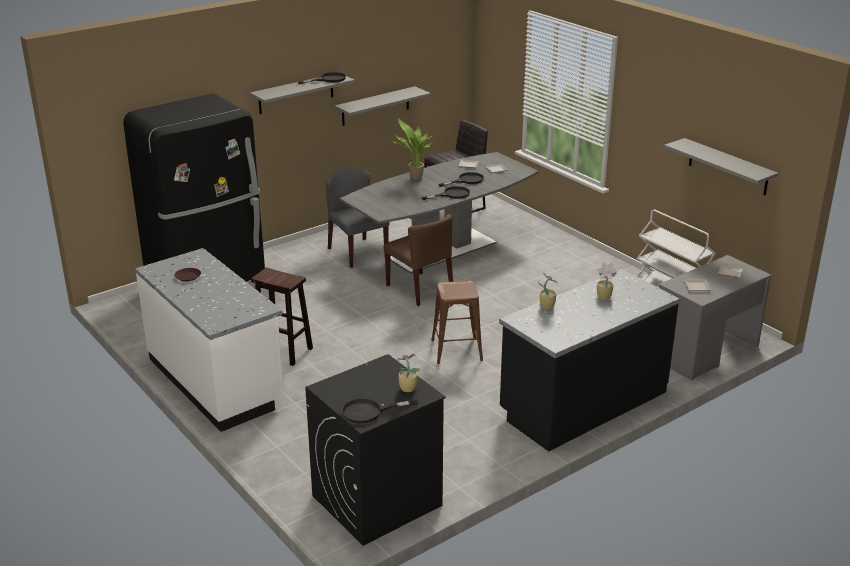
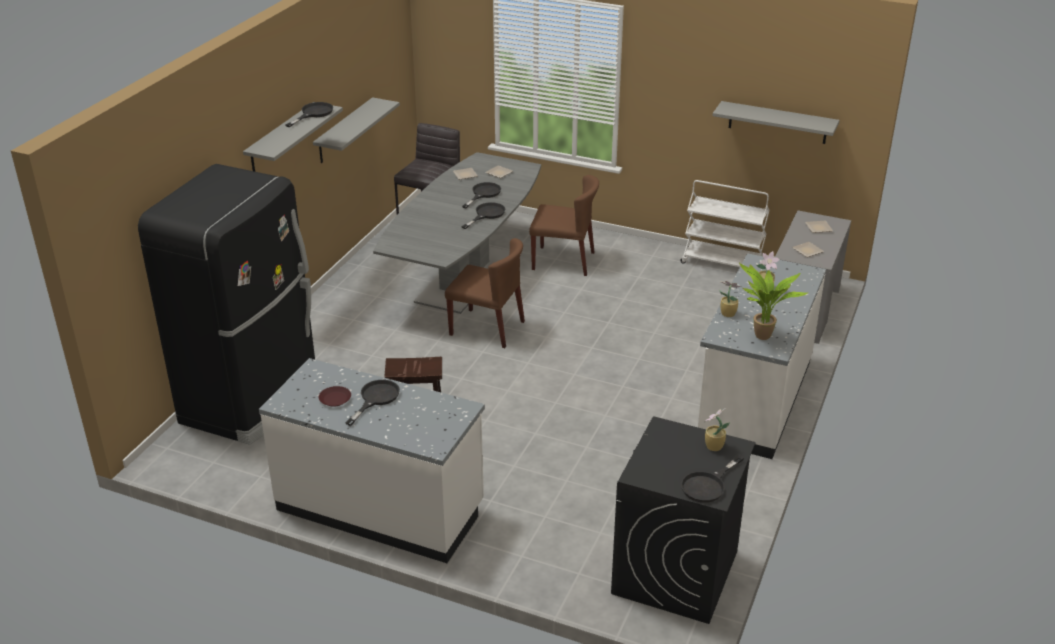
camera: 30 degrees left, 5 degrees up
(214, 284) = (376, 398): none -> black frying pan
(357, 252) = (380, 306): grey chair -> none
(414, 178) = (427, 206): potted plant -> potted plant (761, 338)
(456, 350) = (590, 384): brown stool -> none
(532, 259) = (564, 261): none -> brown chair
(582, 403) = (753, 399): black counter -> white counter

